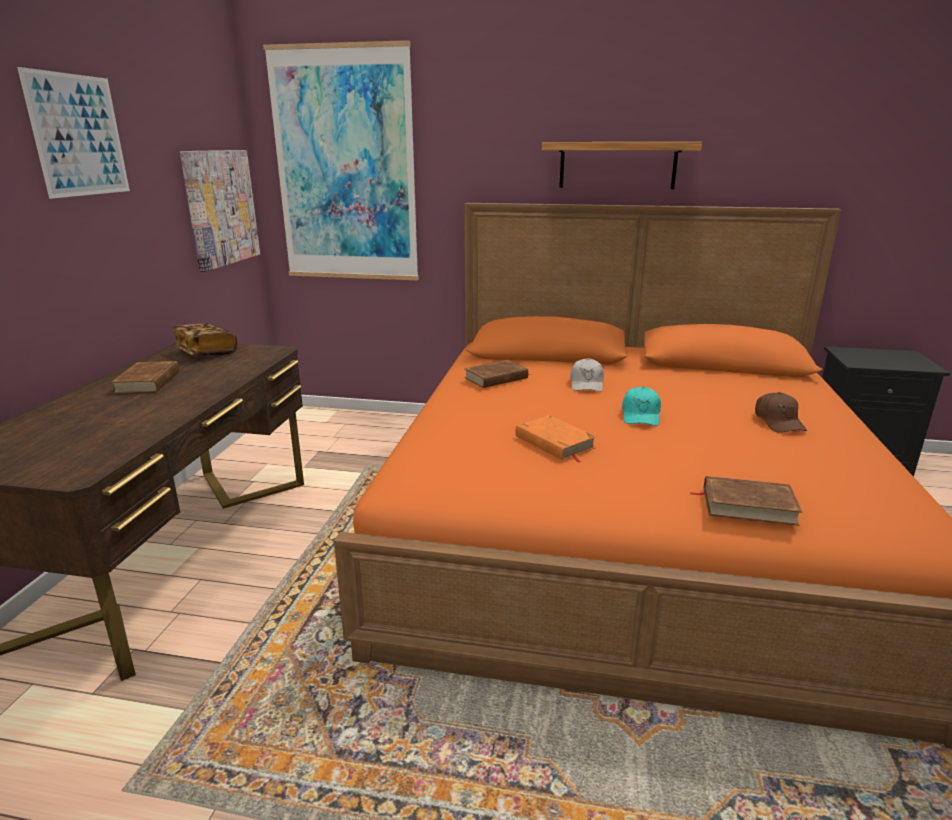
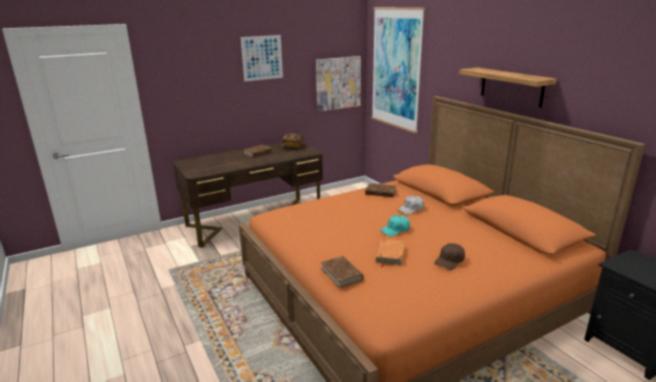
camera: 50 degrees right, 0 degrees up
(554, 442) = (336, 223): orange book -> orange book (390, 254)

